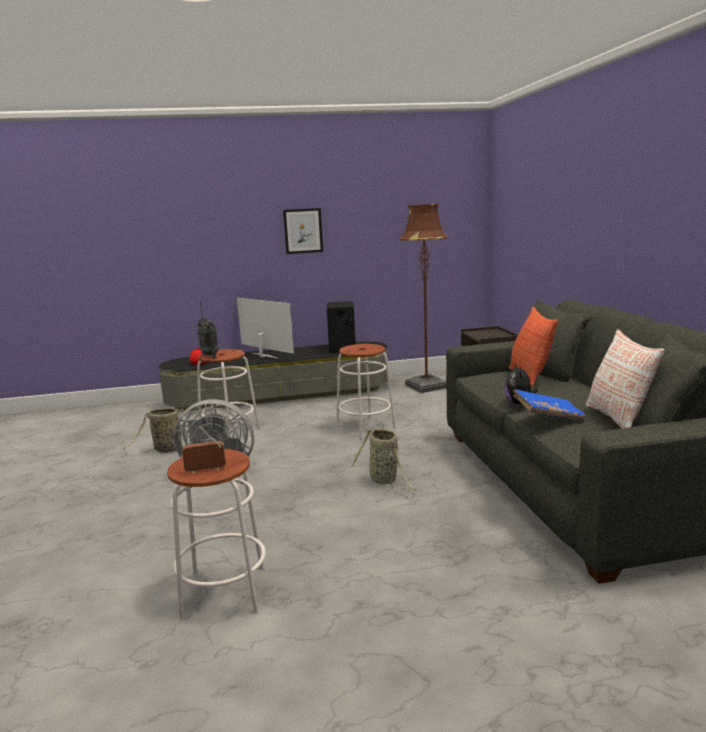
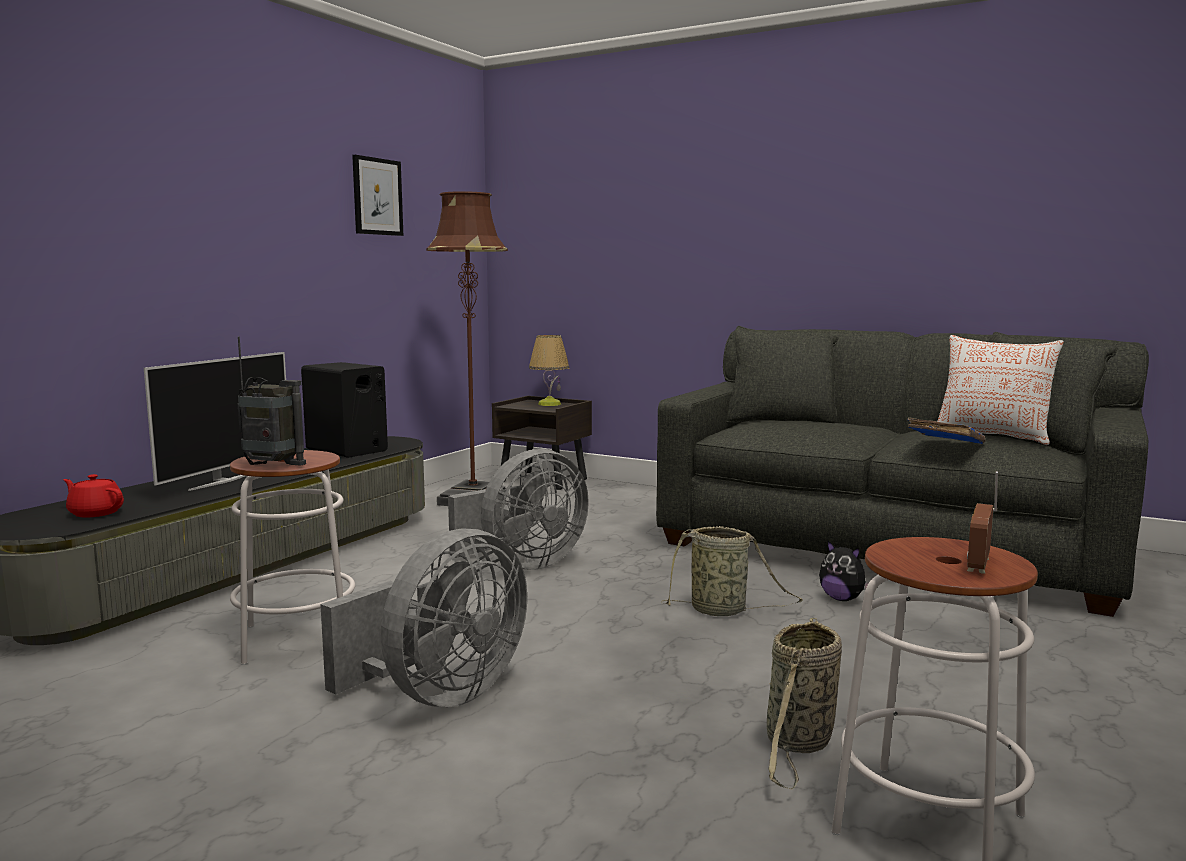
camera: 50 degrees left, 5 degrees down
(166, 450) = (227, 711): basket -> basket (798, 744)
(264, 356) = (223, 480): television -> television turned 120 degrees clockwise
(303, 231) = (248, 222): picture -> picture (377, 196)
(365, 427) = (524, 564): white stool -> grey fan
(495, 334) = (549, 404): none -> table lamp
(519, 403) = (858, 447): plush toy -> plush toy (842, 599)
(530, 377) = (796, 424): orange pillow -> none

